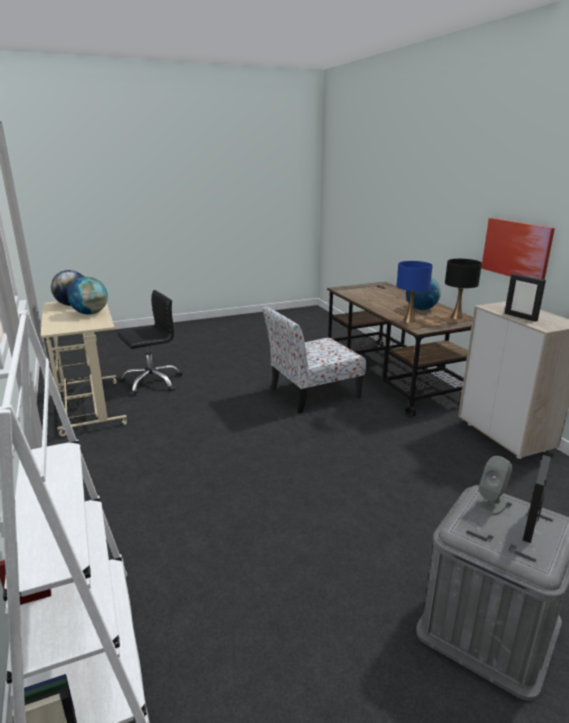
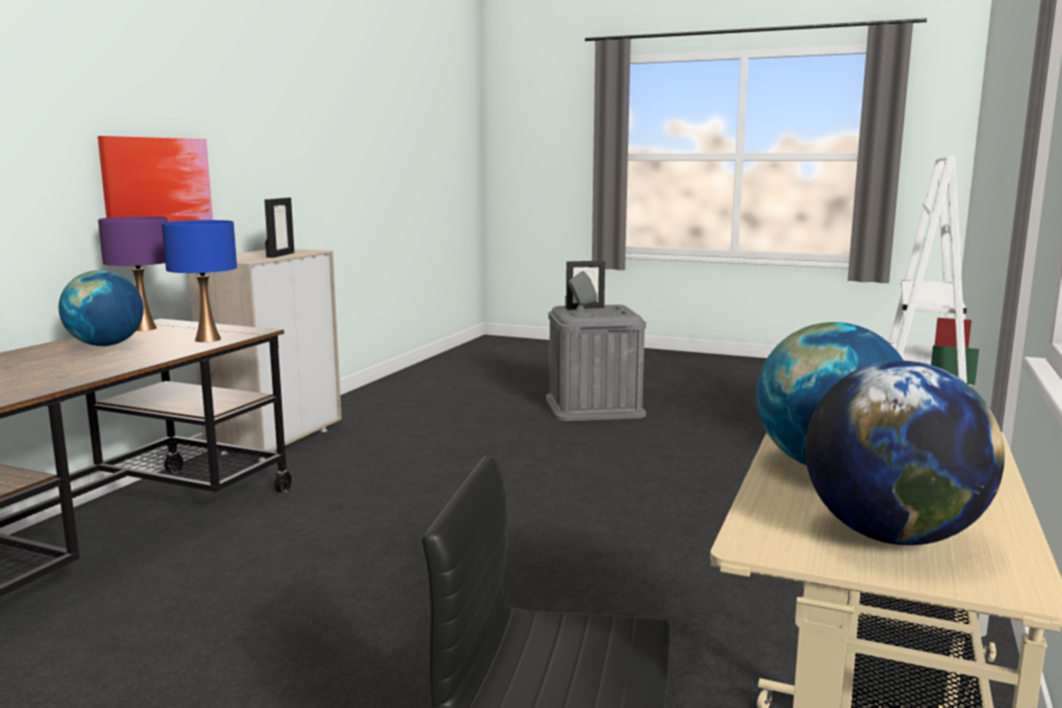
camera: 135 degrees left, 10 degrees down
(312, 394) = (288, 583): chair -> none
(456, 317) = (144, 328): black table lamp -> purple table lamp

